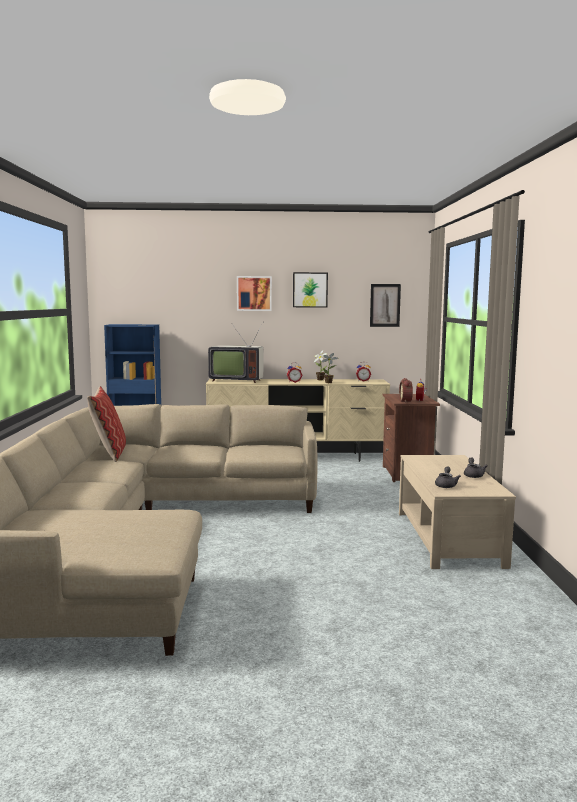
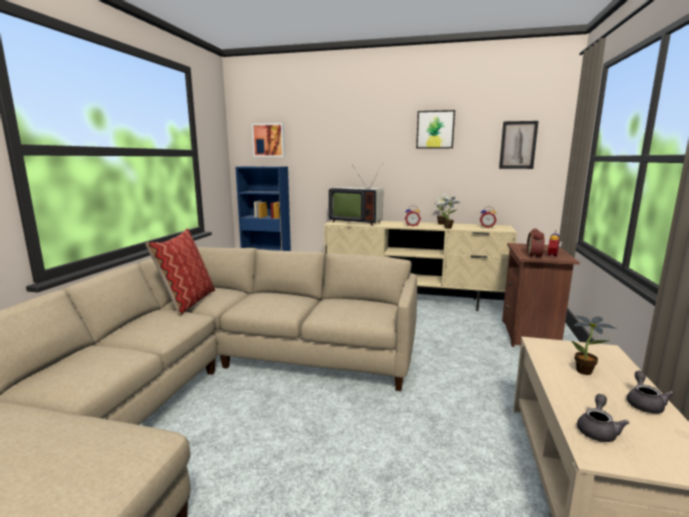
camera: 15 degrees right, 5 degrees up
(254, 293) = (377, 134): picture -> picture (269, 140)
(442, 466) = (586, 372): none -> potted plant

